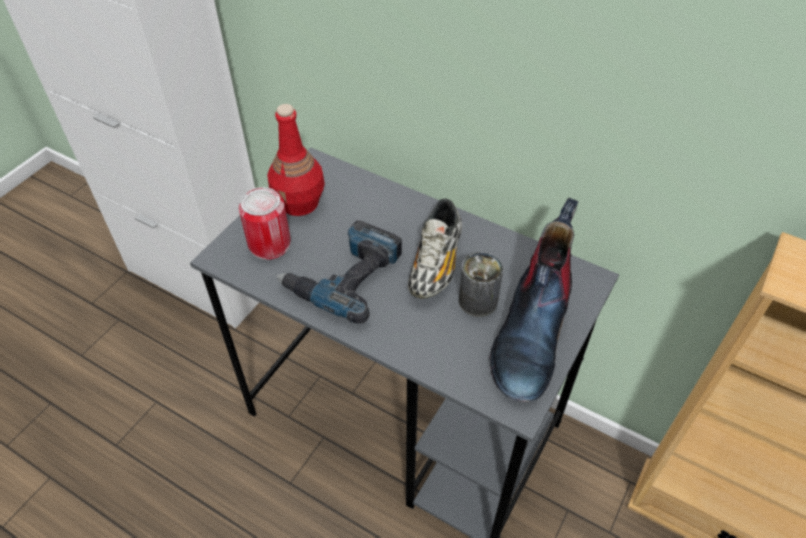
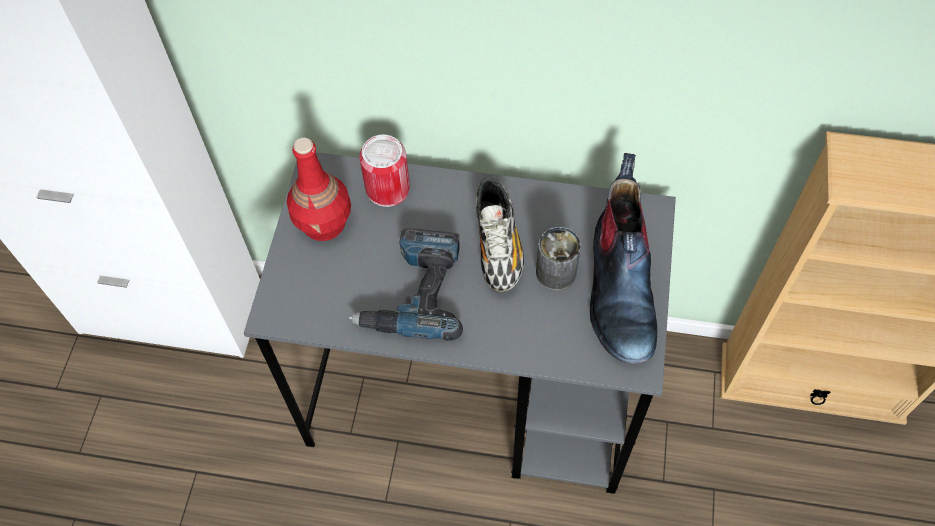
camera: 20 degrees left, 10 degrees up
(269, 244) = (317, 282): can -> can (387, 188)

